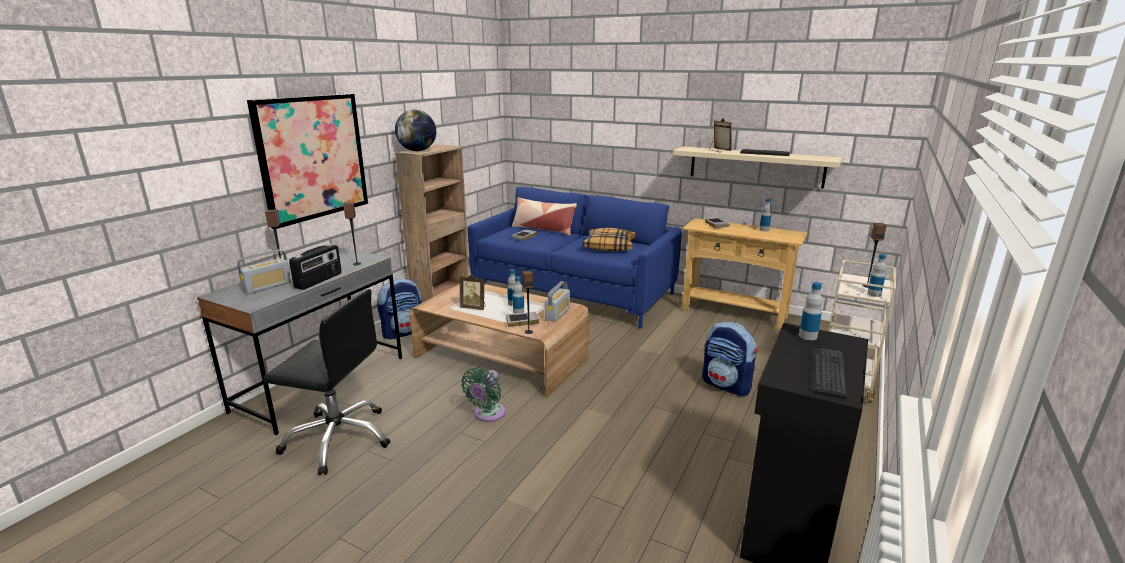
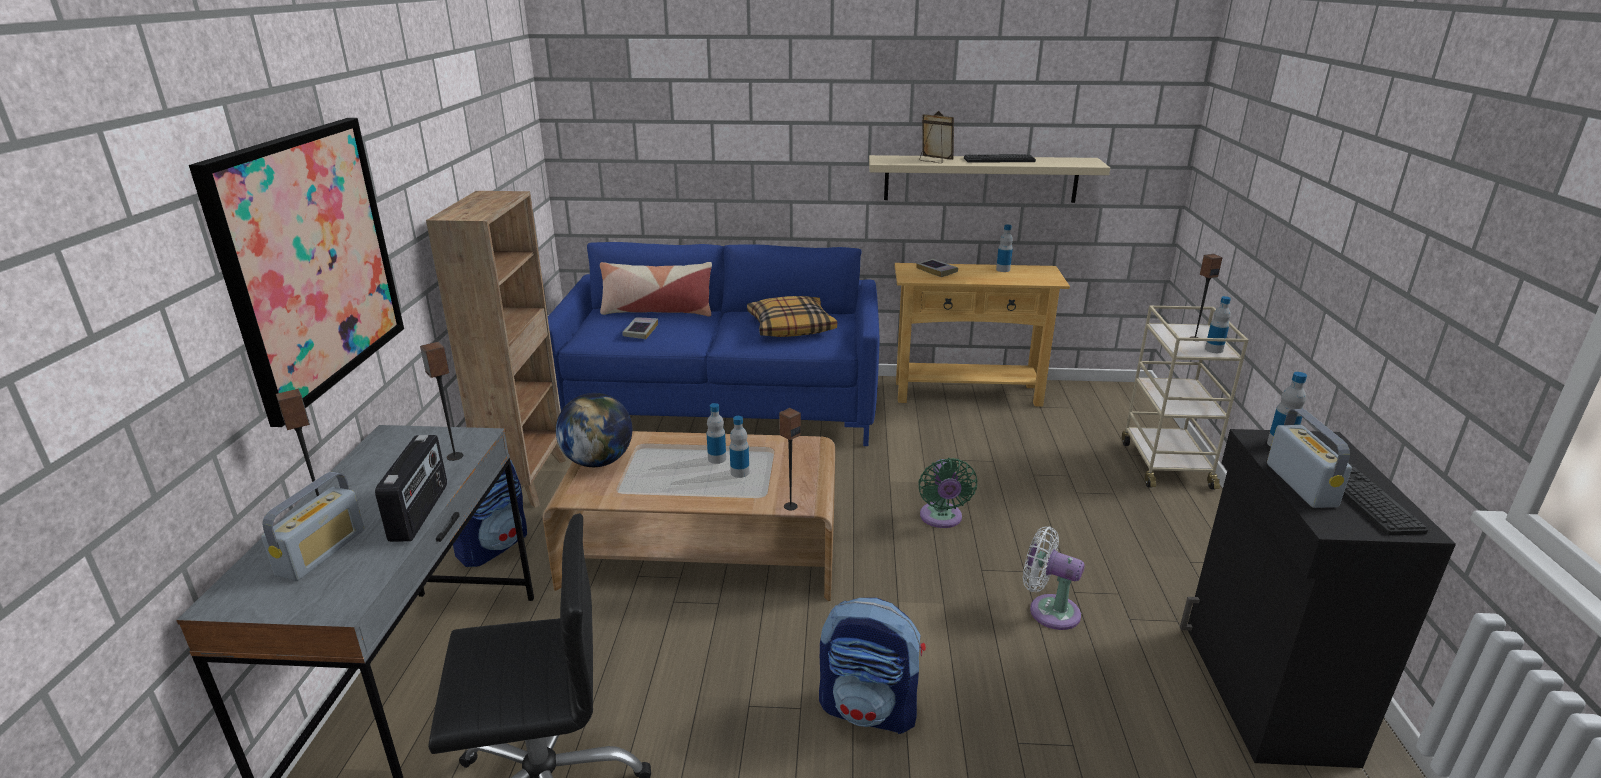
camera: 25 degrees left, 5 degrees up
(417, 151) = (466, 212): globe -> globe (598, 461)
(474, 307) = (660, 482): picture frame -> none
(488, 414) = (765, 659): green fan -> green fan (941, 519)
(522, 321) = (762, 489): book -> none
(557, 313) = (802, 461): radio -> radio (1300, 484)
(676, 437) = (1049, 610): none -> white fan
(727, 385) = (1045, 509): backpack -> backpack (869, 709)

